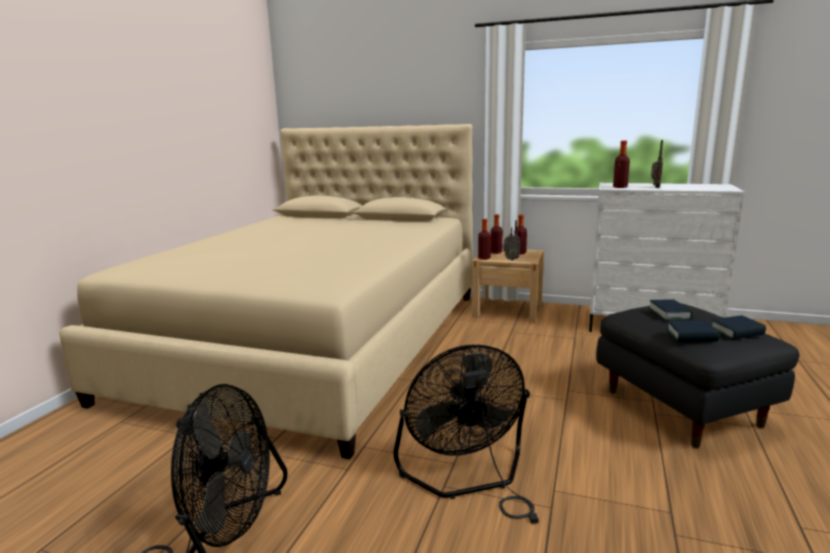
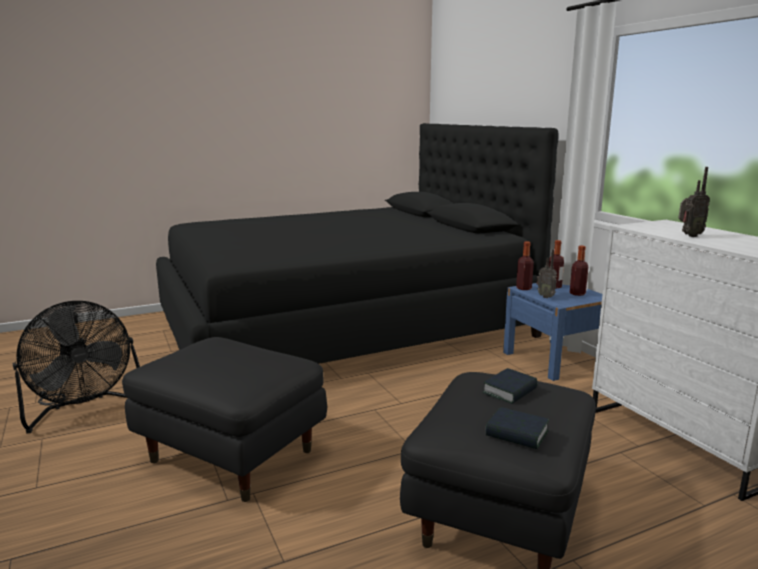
camera: 45 degrees right, 0 degrees up
(317, 341) = (344, 325): beige bed -> black bed
(475, 479) = (230, 456): black fan -> black ottoman
(507, 310) = (554, 360): beige nightstand -> blue nightstand
(620, 187) = (650, 227): bottle -> none
(691, 336) = (458, 414): book -> none

